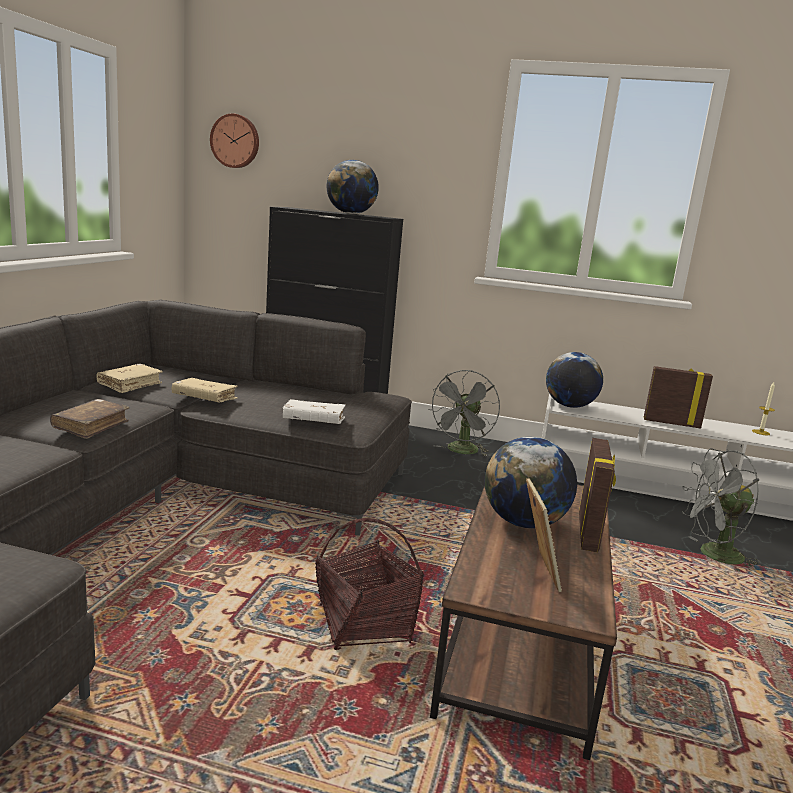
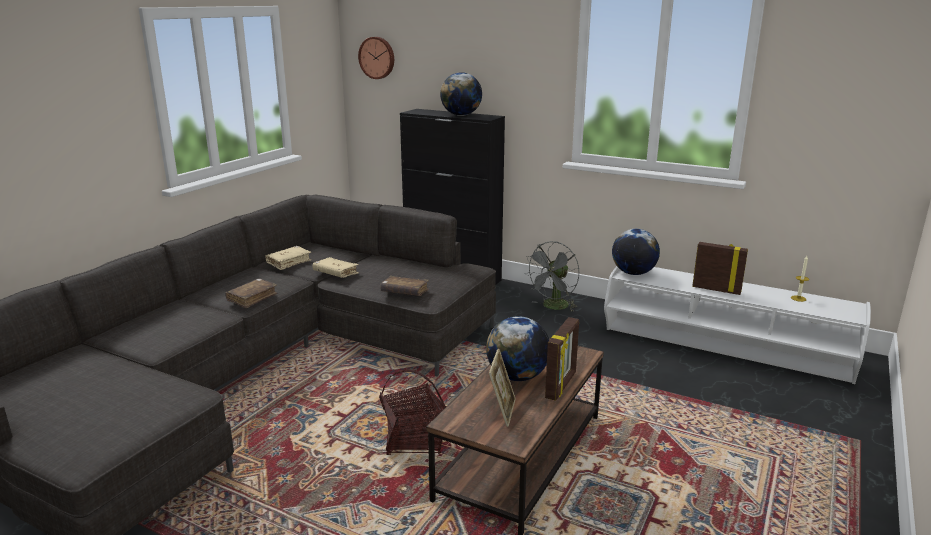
camera: 15 degrees right, 5 degrees up
(313, 420) = (404, 292): white book -> brown book
(713, 556) = (720, 404): grey fan -> none

